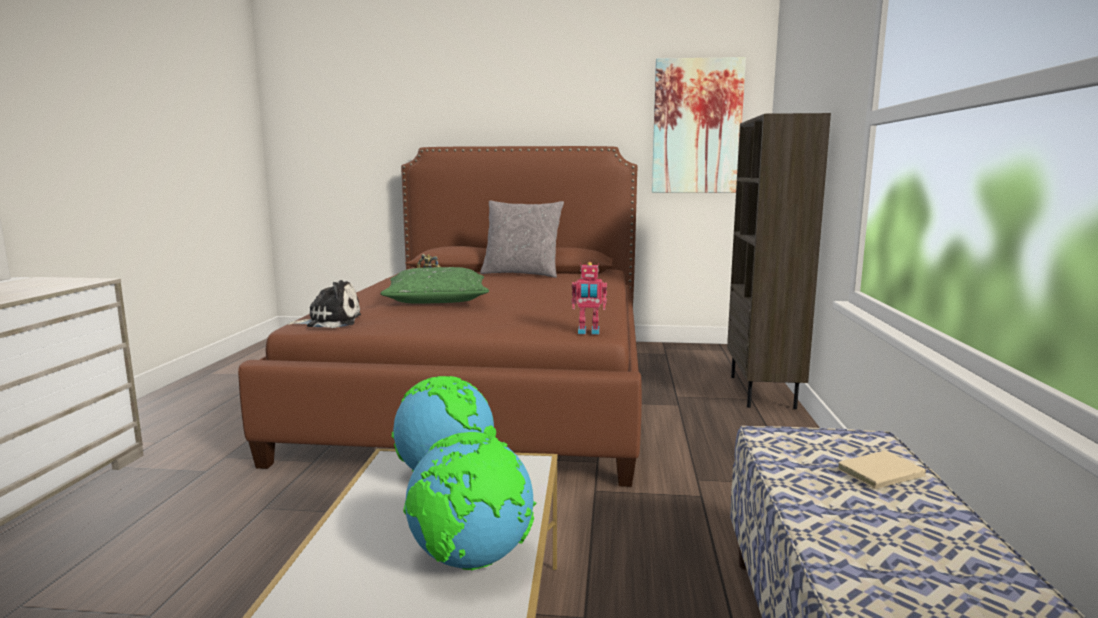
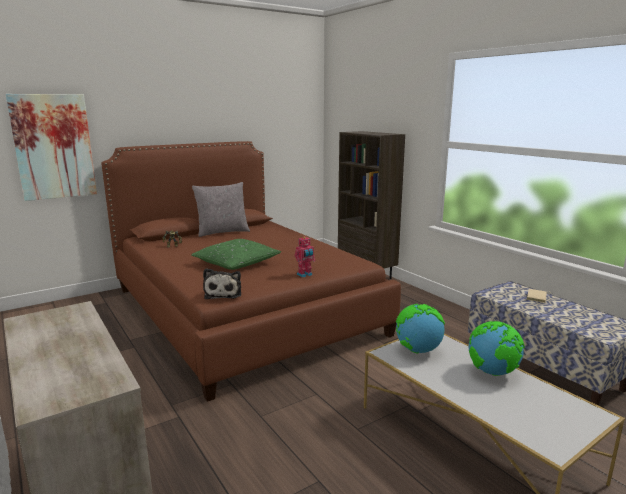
camera: 40 degrees left, 5 degrees up
(330, 322) = (223, 293): plush toy -> plush toy turned 135 degrees clockwise
(588, 332) = (362, 265): toy robot -> toy robot (305, 275)
(697, 126) = (288, 126): picture -> picture (54, 147)

